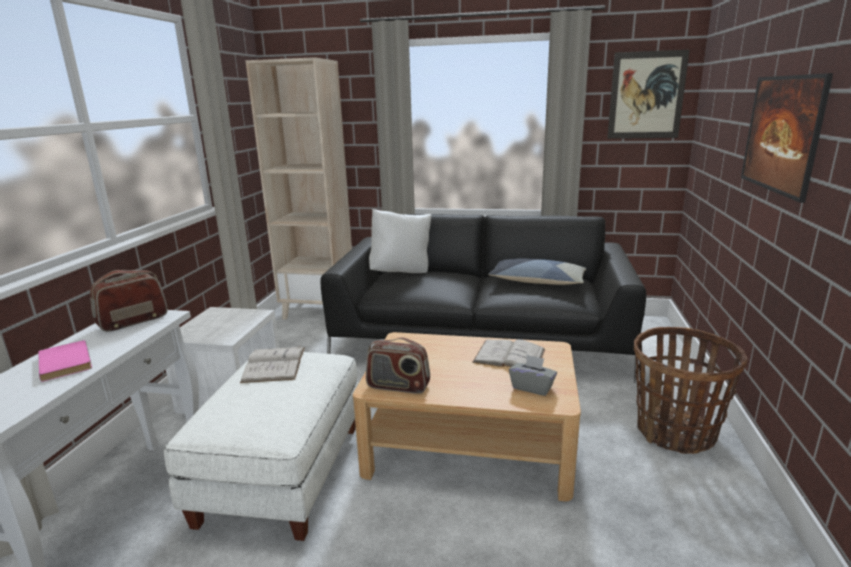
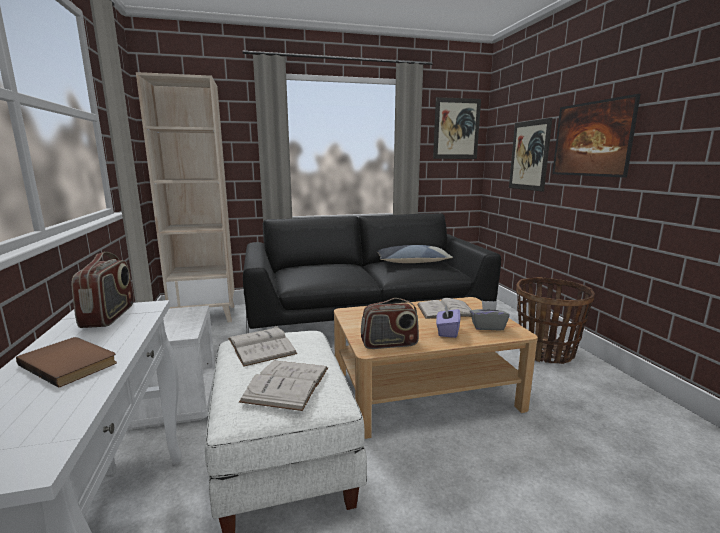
camera: 25 degrees left, 5 degrees down
(68, 362) = (71, 363): pink book -> brown book
(133, 321) = (109, 316): radio -> radio turned 150 degrees clockwise
(255, 409) = (287, 384): none -> white book
(401, 272) = (298, 266): white pillow -> none
(477, 384) = (447, 331): none -> purple tissue box
(727, 143) = (529, 155): none -> picture

